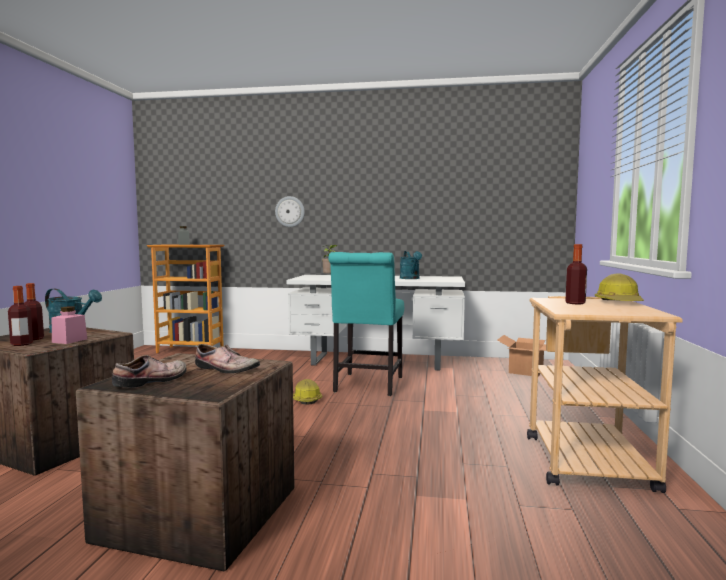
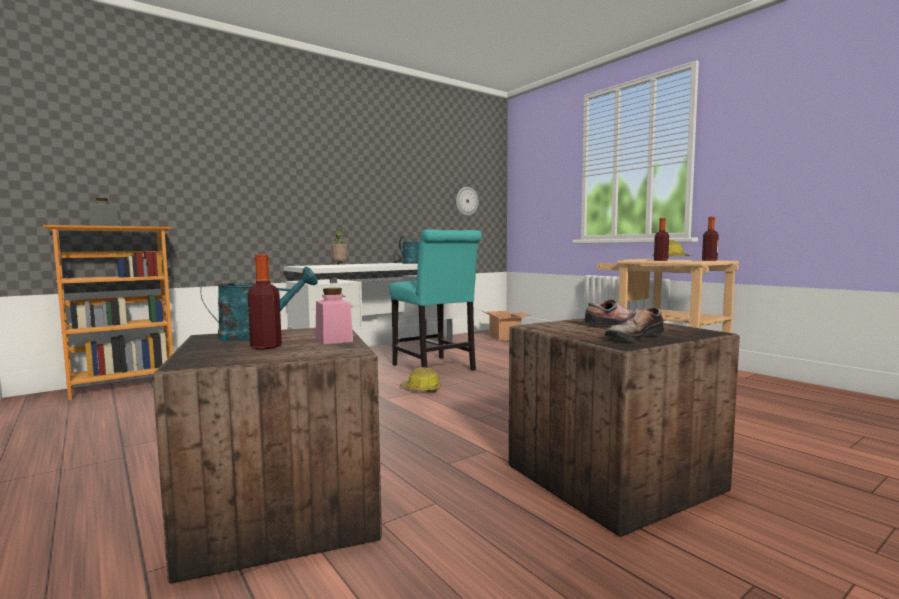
camera: 45 degrees left, 0 degrees up
(22, 344) = (294, 352): bottle -> bottle (709, 260)
(153, 381) = (632, 336): shoe -> shoe turned 120 degrees counterclockwise
(290, 211) = (260, 188): wall clock -> wall clock (466, 201)

